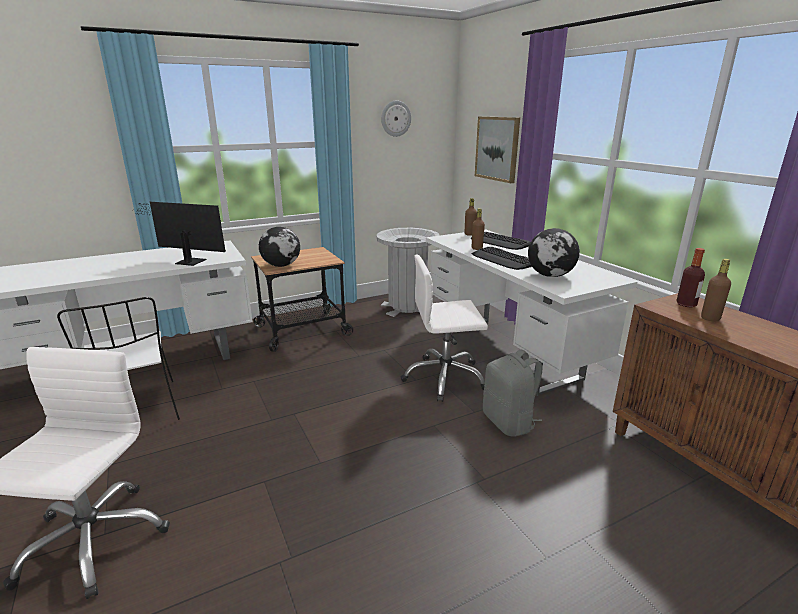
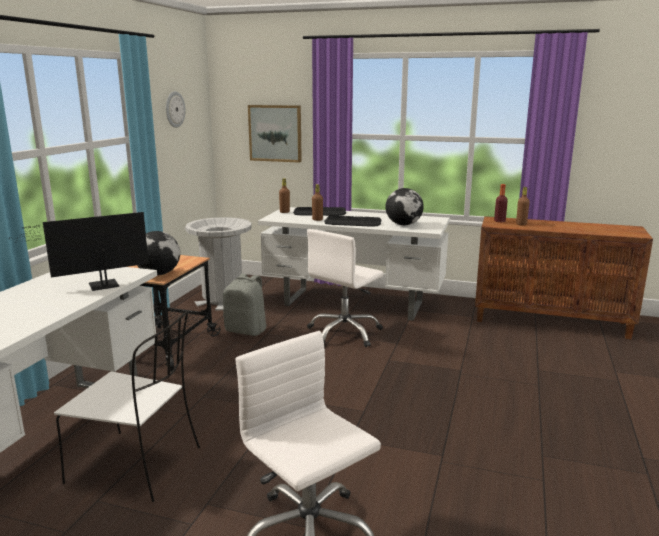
camera: 45 degrees left, 5 degrees down
(509, 422) = (424, 339): grey backpack -> grey backpack (246, 331)

